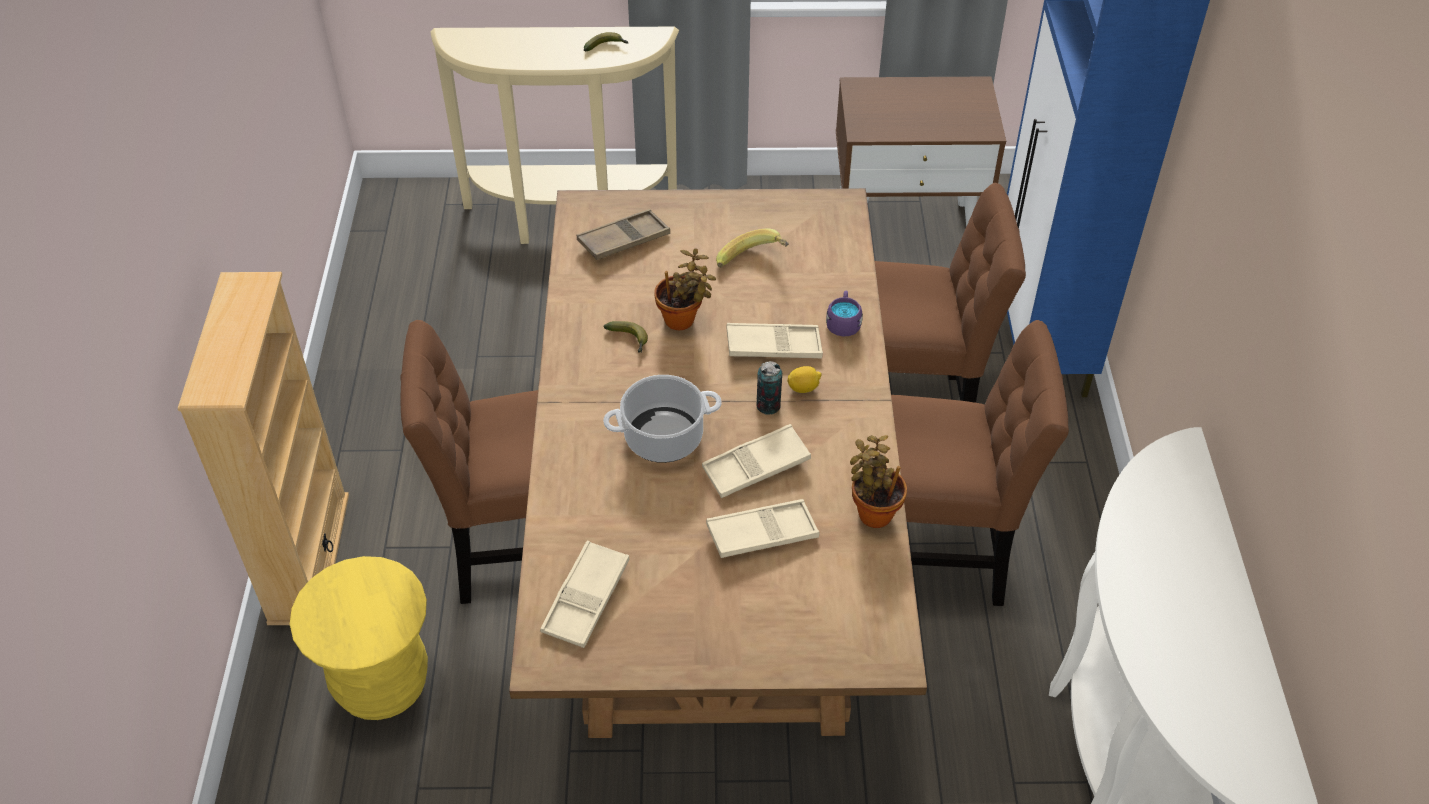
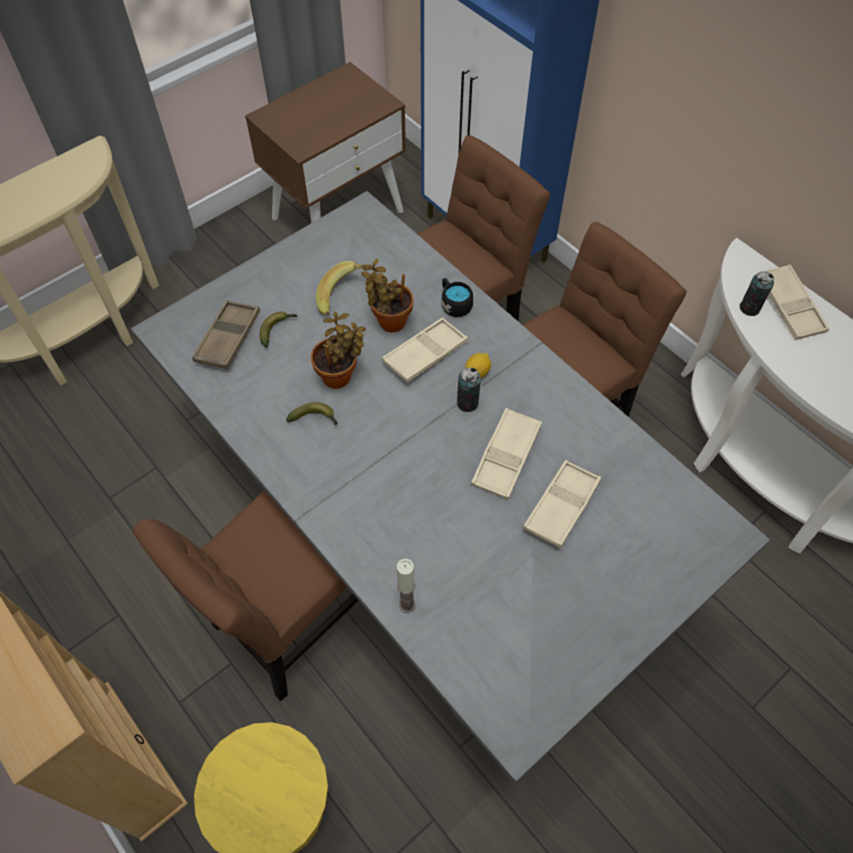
camera: 40 degrees left, 10 degrees up
(558, 516) = (407, 605): none -> candle
(586, 599) = (495, 656): beige tray -> beige tray (790, 306)
(606, 46) = (58, 181): banana -> banana (277, 329)
(664, 436) = (419, 480): cooking pot -> none
(715, 561) = (428, 532): brown dining table -> grey dining table
(843, 323) = (454, 304): purple mug -> black mug
(873, 511) = (614, 435): potted plant -> potted plant (389, 320)
(1137, 494) = (749, 308): none -> can

